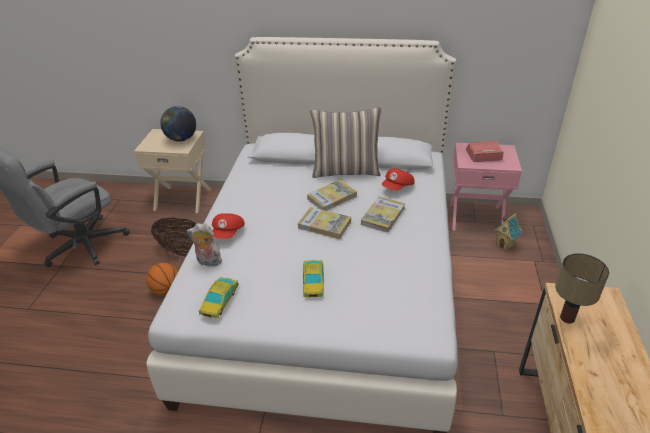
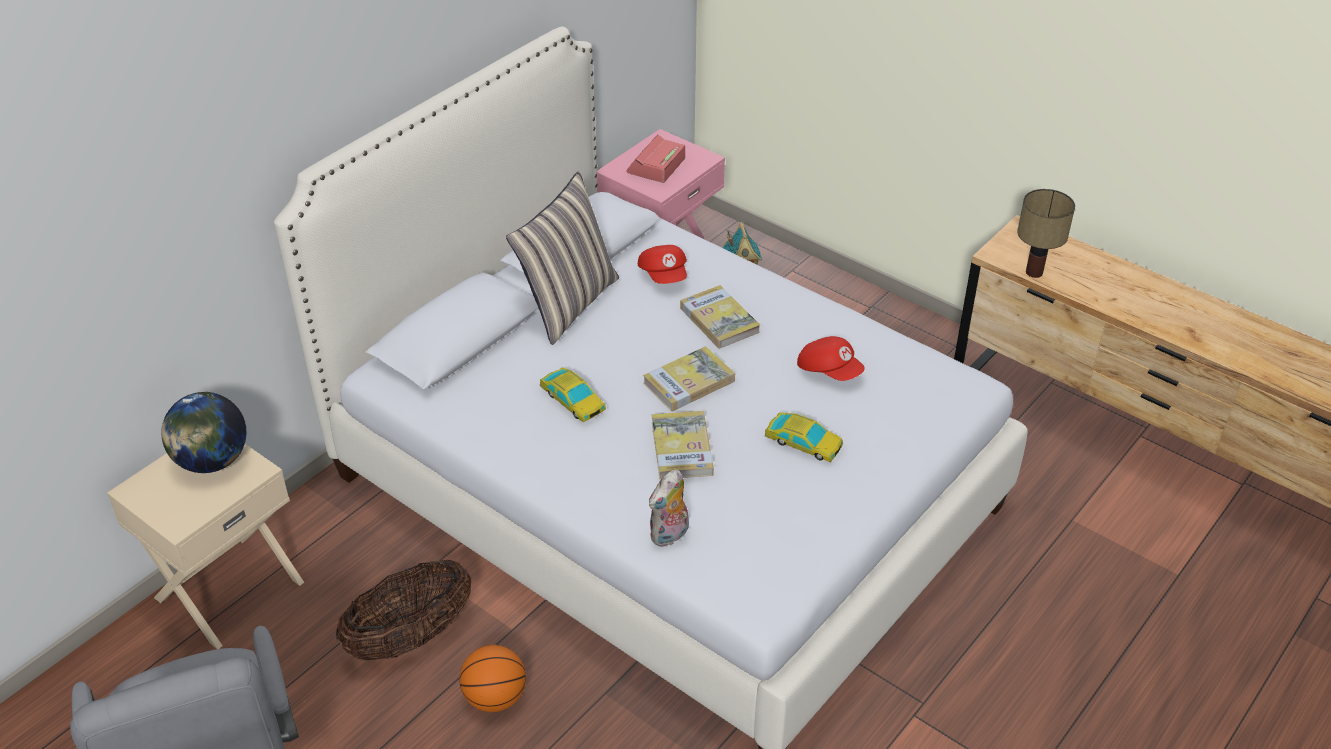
camera: 60 degrees left, 5 degrees up
(220, 300) = (774, 547): toy car -> toy car (572, 400)
(228, 233) = (615, 489): red cap -> red cap (829, 370)
(332, 197) = (627, 347): book -> book (681, 448)

